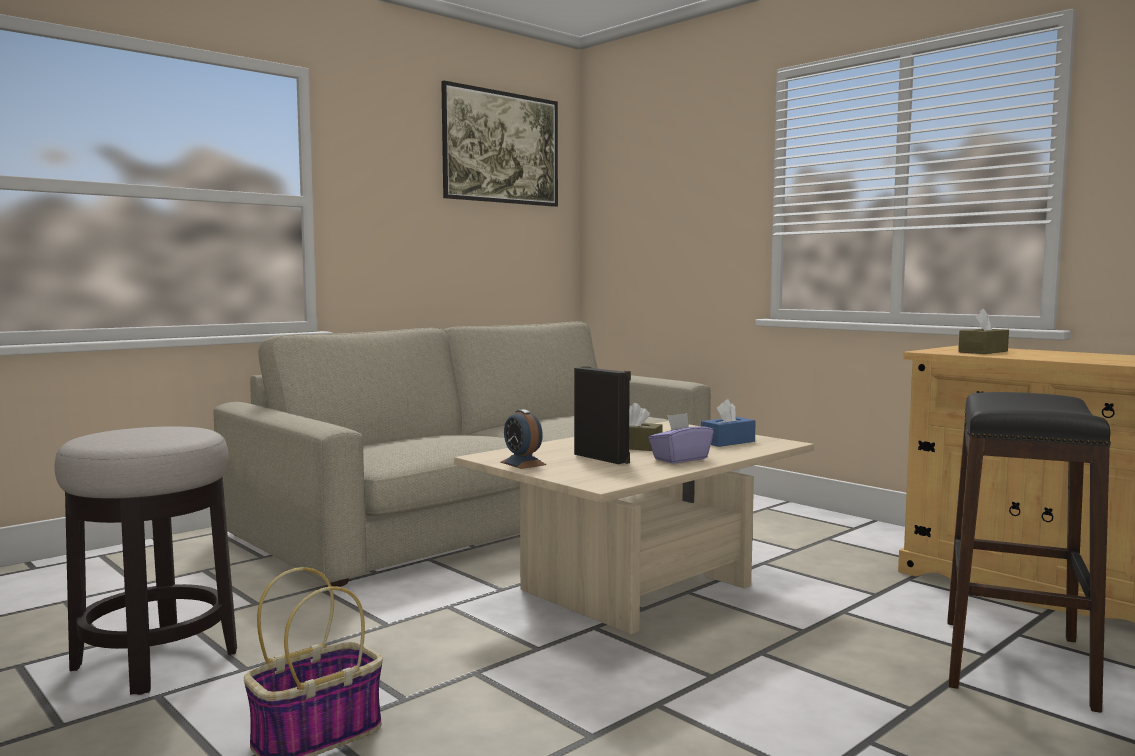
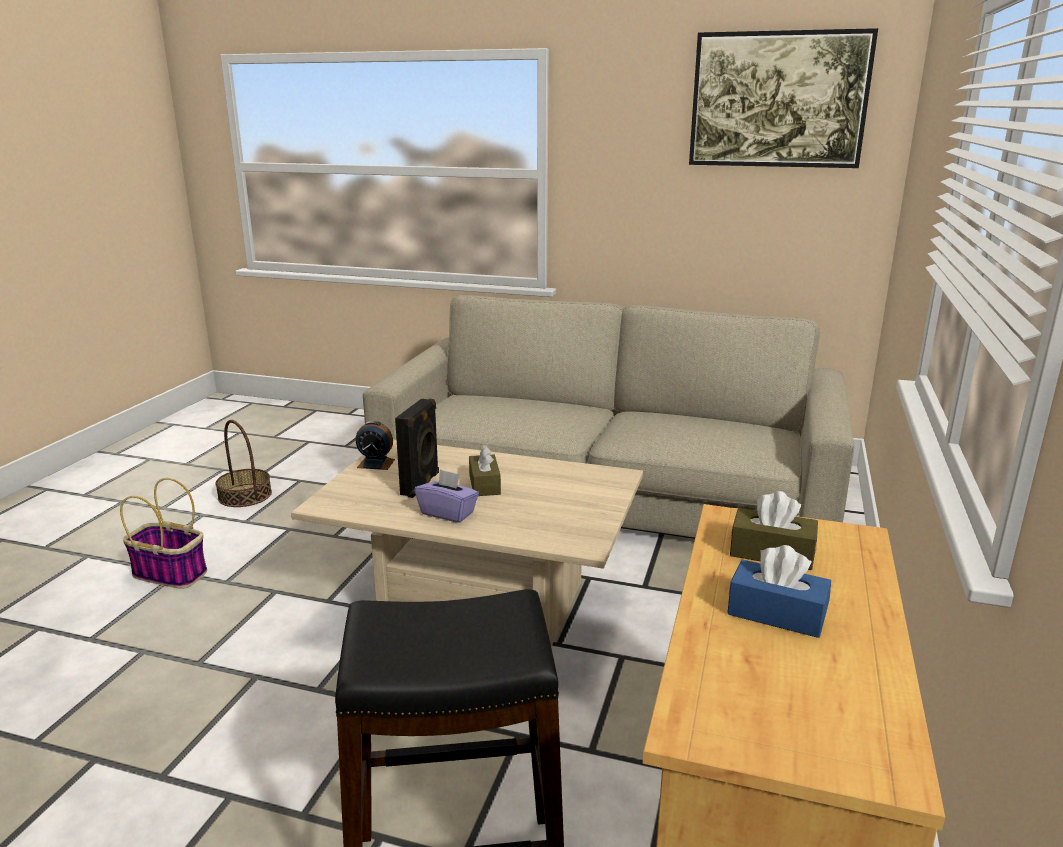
camera: 60 degrees right, 15 degrees up
(155, 660) = (244, 495): stool -> basket
(523, 463) = (376, 463): alarm clock -> alarm clock turned 105 degrees counterclockwise
(727, 442) = (556, 518): blue tissue box -> blue tissue box (776, 613)

